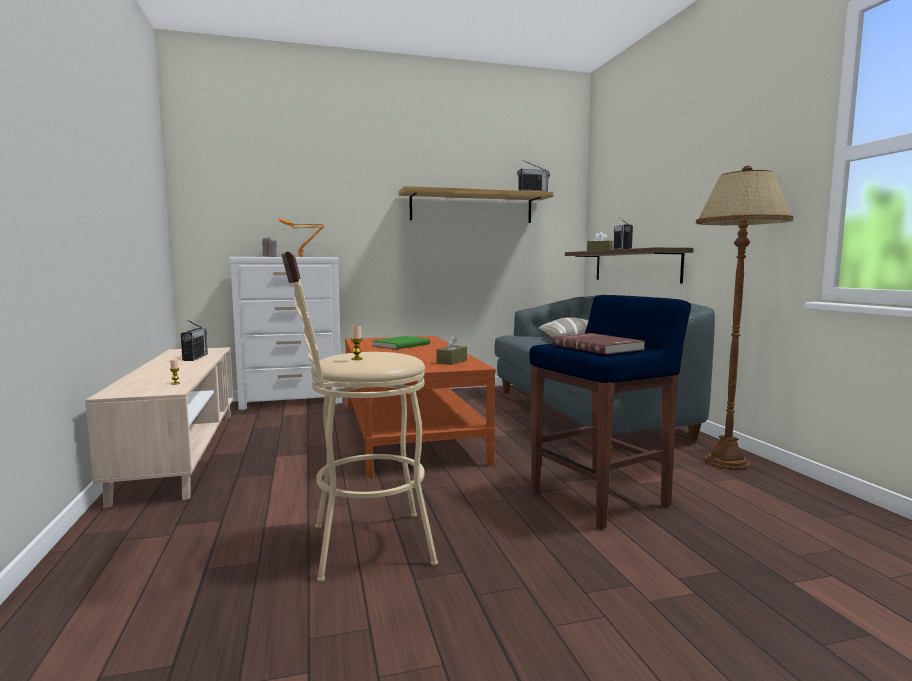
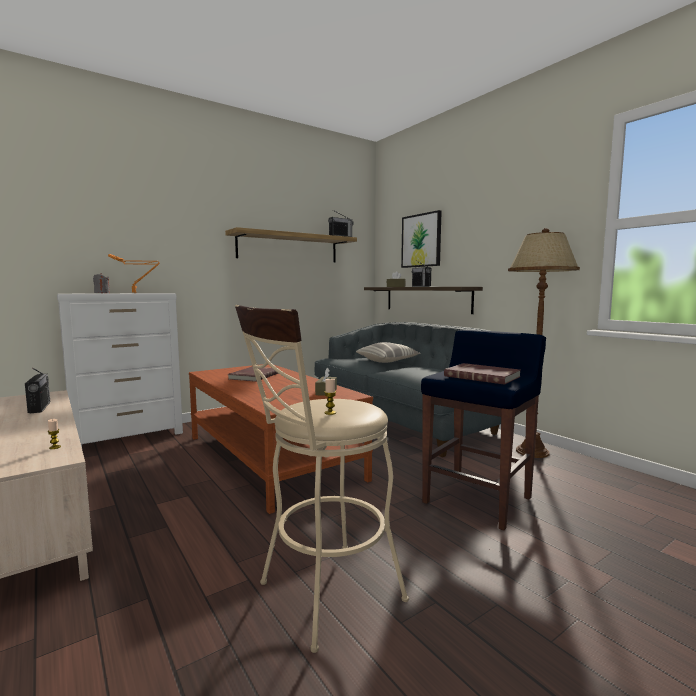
camera: 20 degrees left, 0 degrees up
(400, 345) = (253, 376): green book -> red book
(631, 192) = (421, 240): none -> picture

